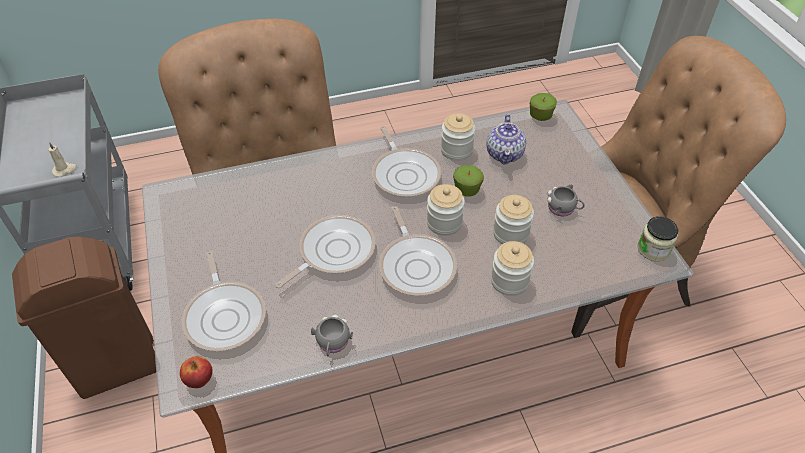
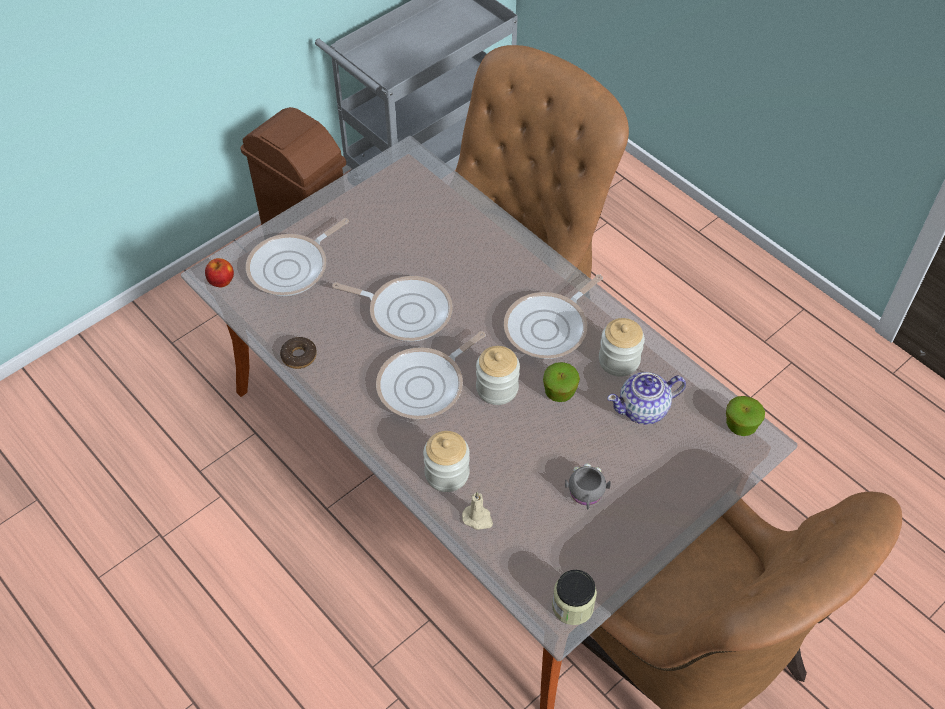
camera: 65 degrees right, 5 degrees up
(65, 170) = (399, 76): beige candle -> beige candle (478, 518)
(332, 343) = (299, 356): grey mug -> donut
(510, 233) = (516, 454): jar -> none

